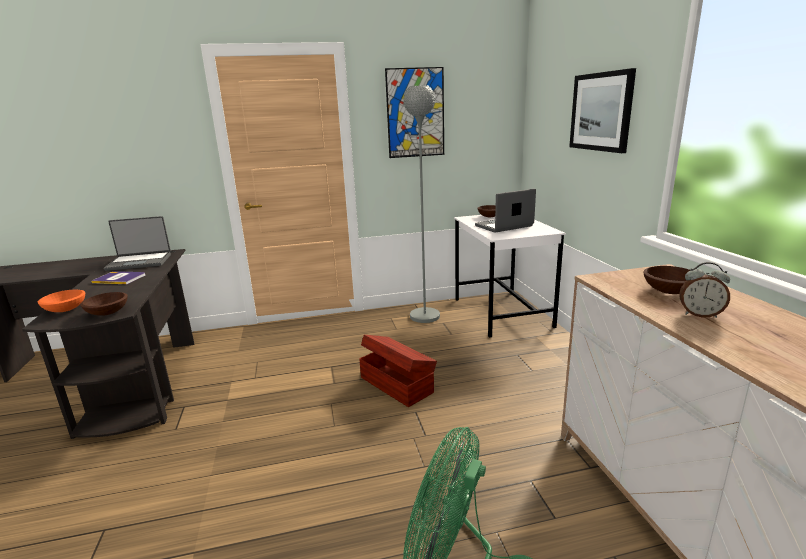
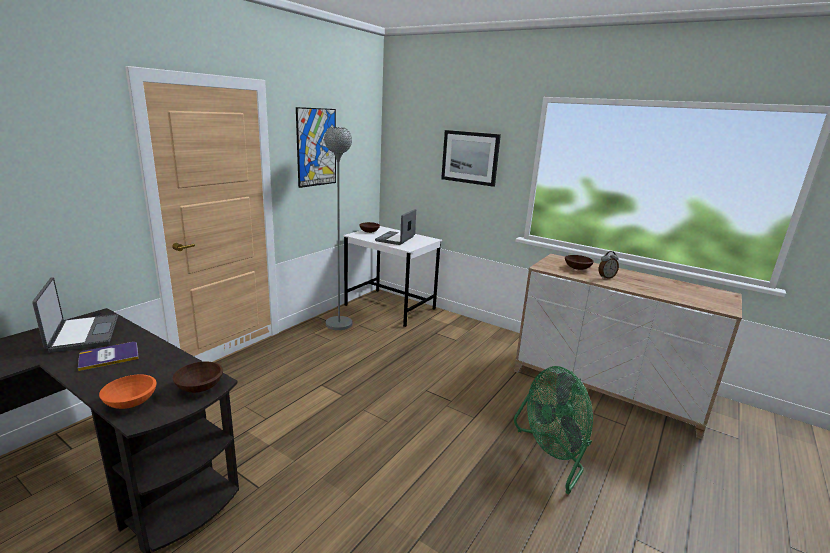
camera: 45 degrees left, 0 degrees up
(140, 262) = (82, 334): laptop -> laptop turned 60 degrees counterclockwise
(396, 384) = (389, 378): brown storage box -> none

